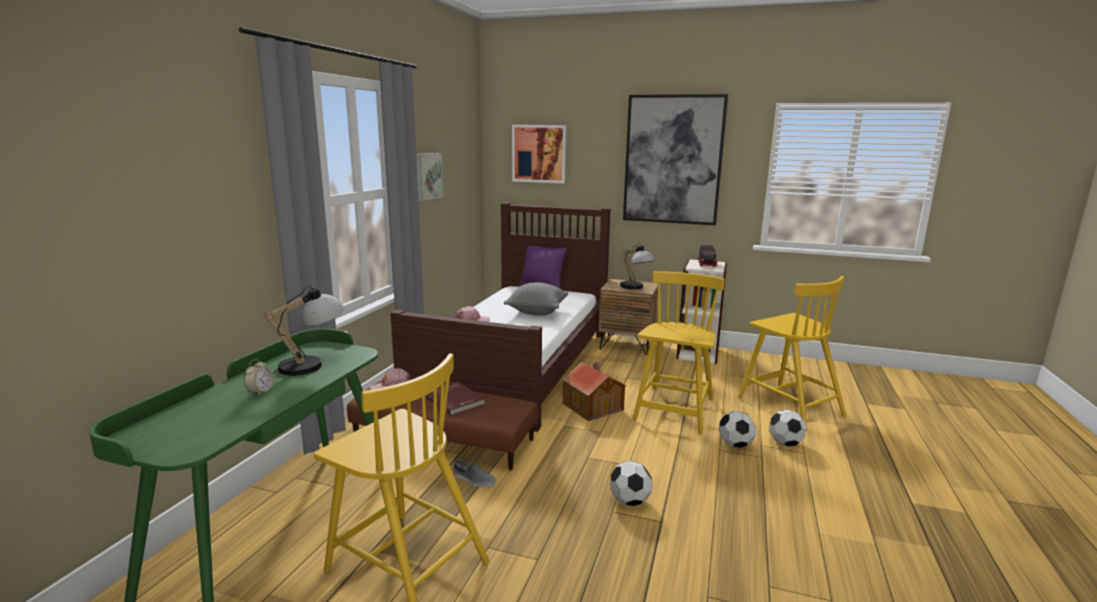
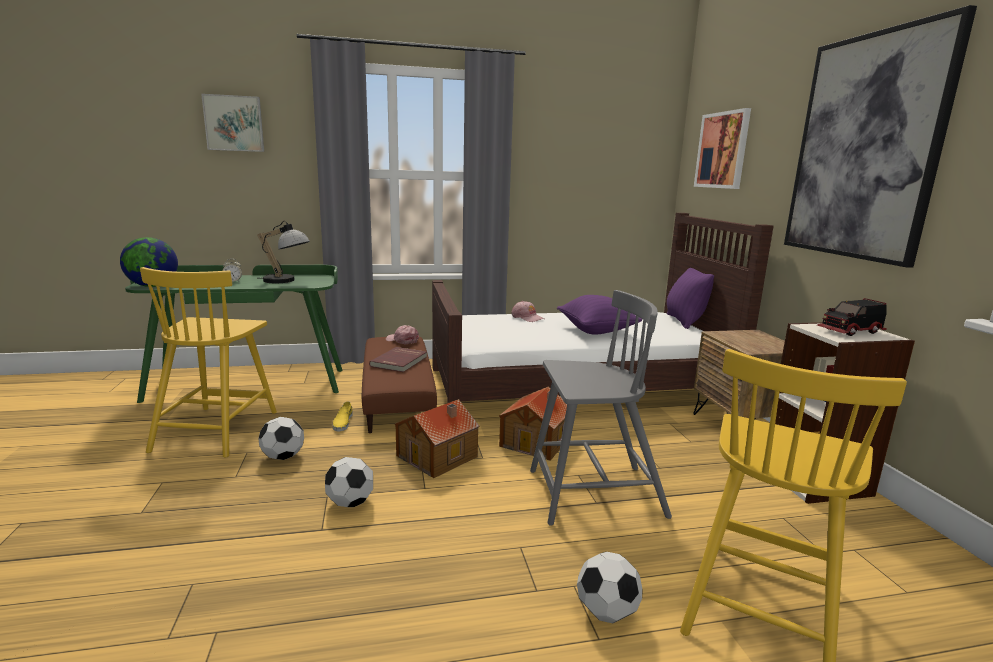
camera: 60 degrees right, 0 degrees up
(196, 444) = (153, 286): none -> globe
(427, 176) = (553, 168): picture -> picture (234, 123)
(473, 479) = (343, 422): grey shoe -> yellow shoe
(537, 312) = (596, 331): grey pillow -> purple pillow
(584, 448) = (438, 456): none -> toy house
(635, 288) = (751, 343): table lamp -> none
(674, 410) = (593, 494): yellow chair -> grey chair
(735, 445) = (549, 559): football -> football (283, 457)

